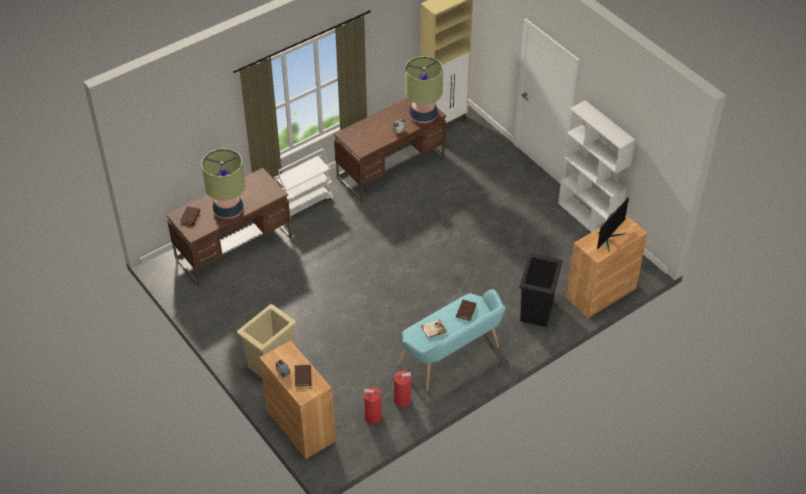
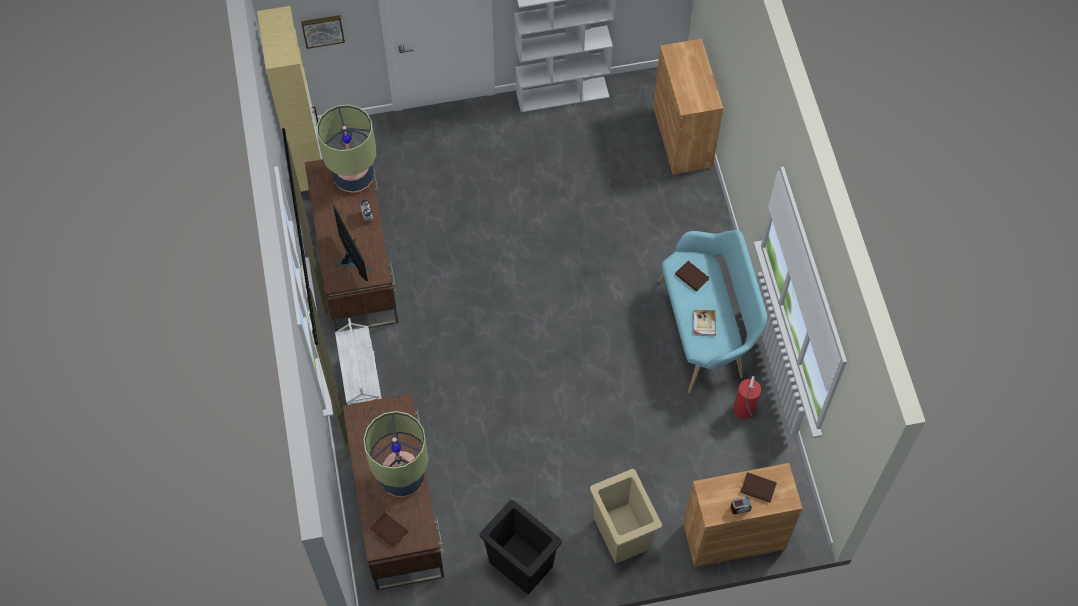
camera: 65 degrees left, 15 degrees up
(374, 417) = (755, 449): fire extinguisher -> none
(494, 41) = (322, 30): none -> picture
(536, 311) = (677, 213): black trash can -> black trash can (521, 565)
(609, 238) = (691, 78): monitor -> monitor (352, 259)

